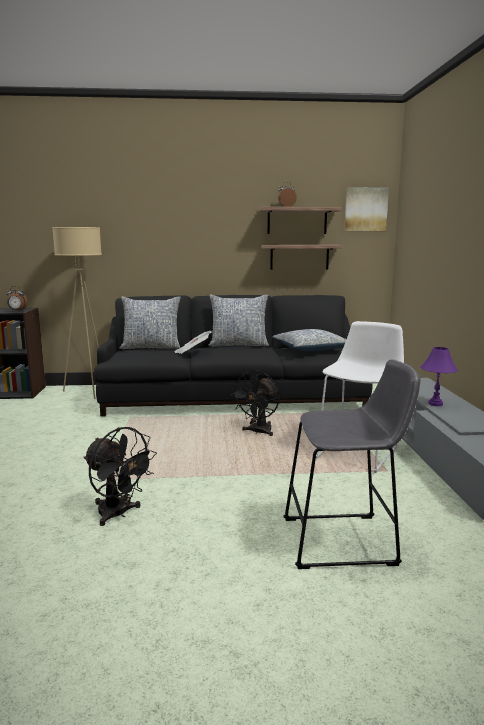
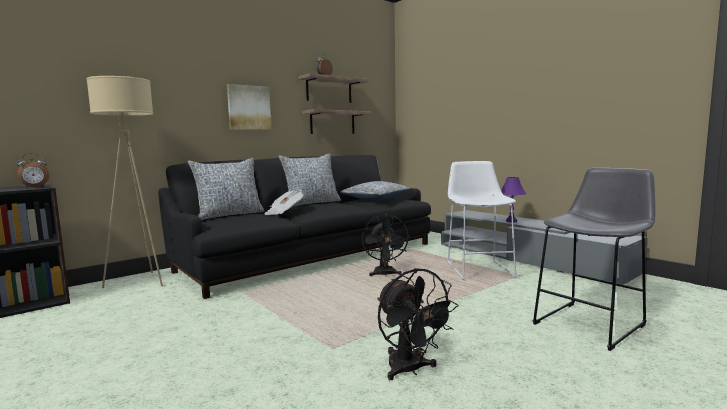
camera: 35 degrees left, 5 degrees down
(118, 514) = (410, 370): black fan -> black fan turned 60 degrees clockwise
(365, 209) = (376, 84): picture -> picture (249, 107)

